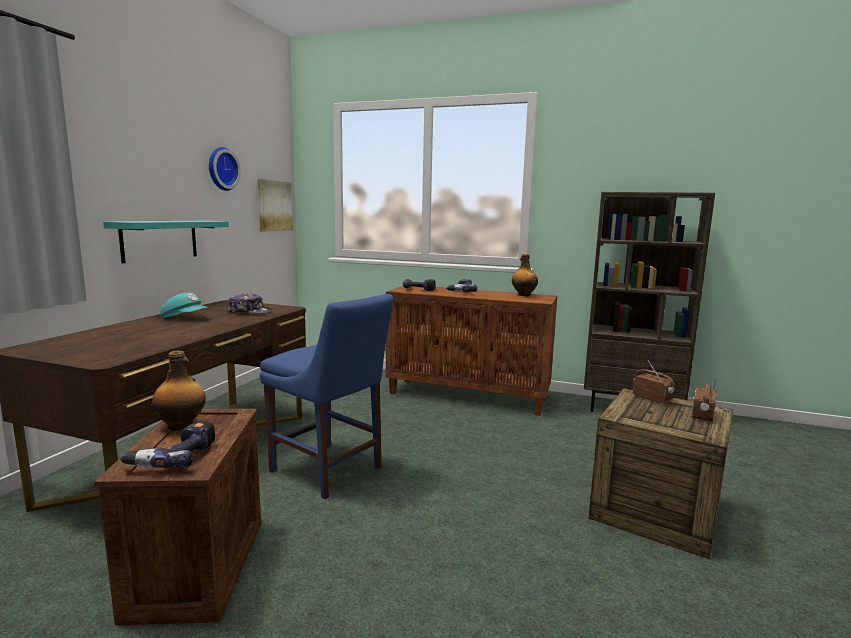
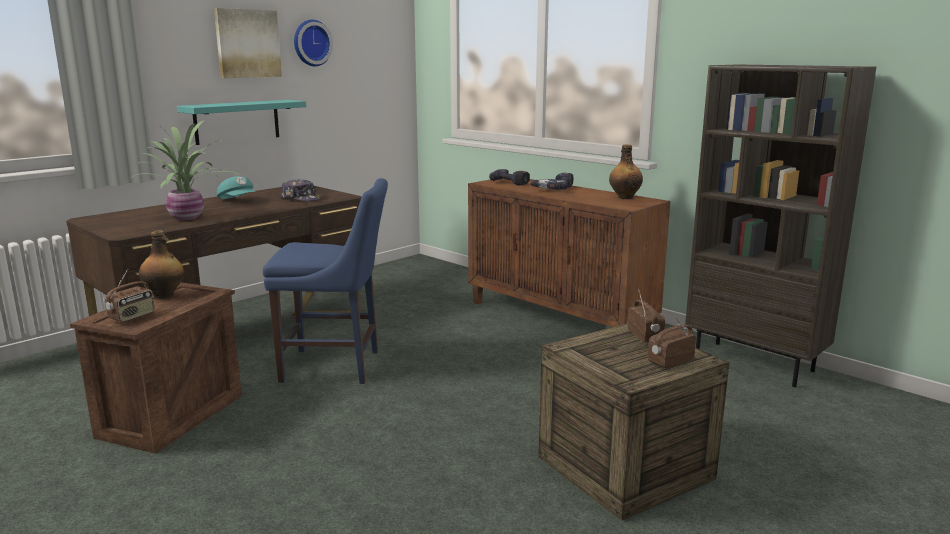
camera: 25 degrees right, 5 degrees up
(157, 338) = (188, 218): none -> potted plant
(174, 457) = (132, 316): power drill -> radio
(274, 206) = (383, 78): picture -> picture (247, 43)
(329, 471) = (336, 366): blue chair -> blue chair turned 60 degrees counterclockwise

